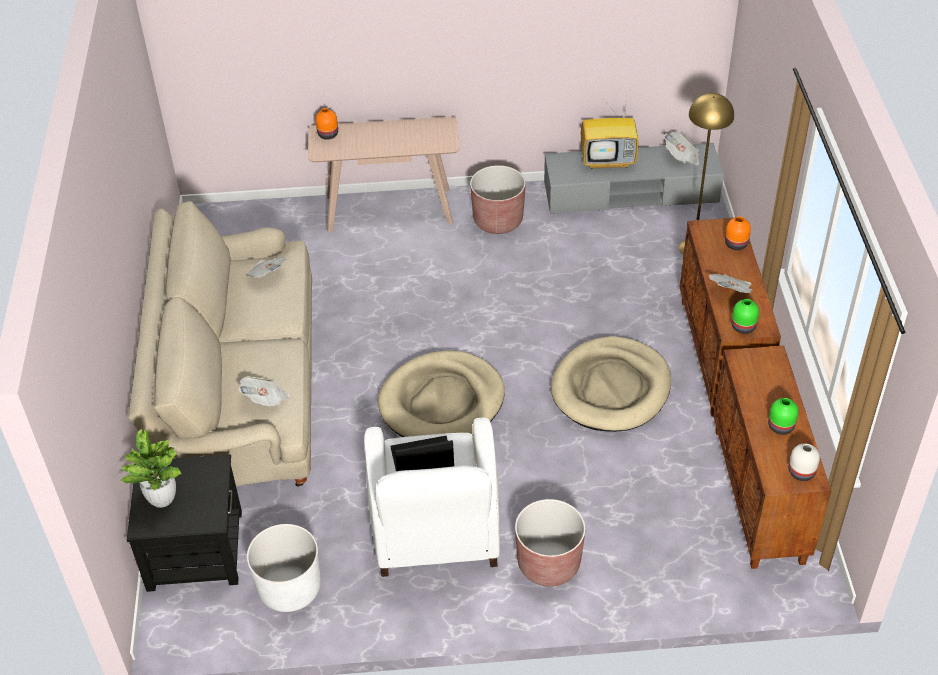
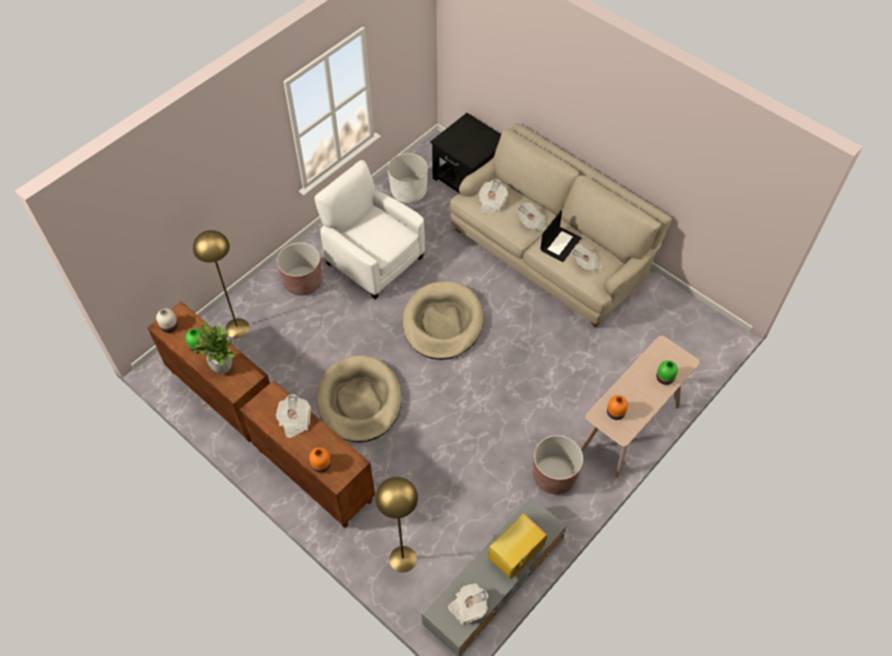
camera: 135 degrees right, 10 degrees up
(162, 499) = (474, 133): potted plant -> potted plant (222, 367)
(256, 351) = (531, 223): none -> newspaper
(328, 135) = (678, 363): orange vase -> orange vase (615, 412)
(421, 458) = (386, 234): laptop -> laptop (560, 243)
(681, 563) = (237, 328): none -> yellow floor lamp
(742, 326) = (268, 399): green vase -> green vase (665, 378)

